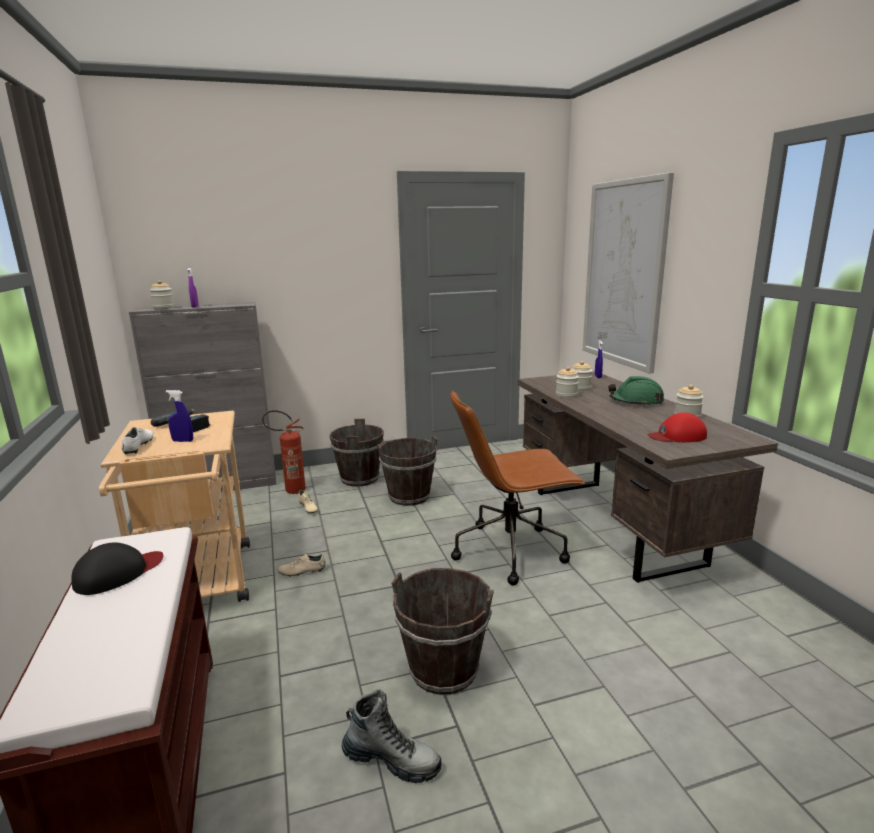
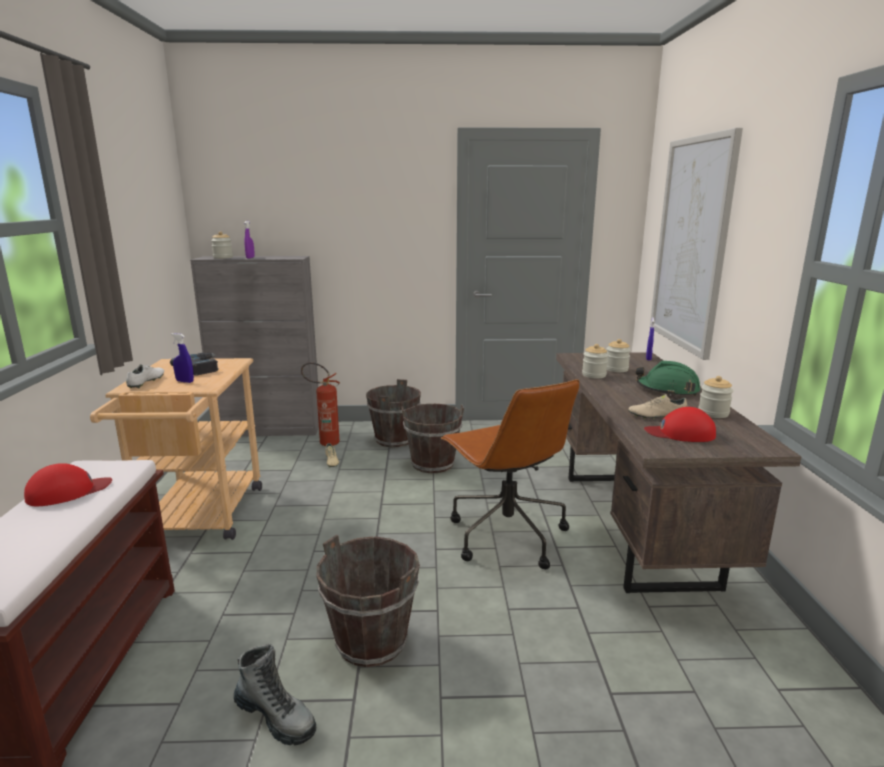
camera: 15 degrees right, 0 degrees up
(118, 573) = (68, 491): black cap -> red cap
(302, 571) = (293, 521): beige shoe -> beige shoe (656, 416)
(511, 551) = (506, 535): brown office chair -> brown office chair turned 120 degrees counterclockwise

